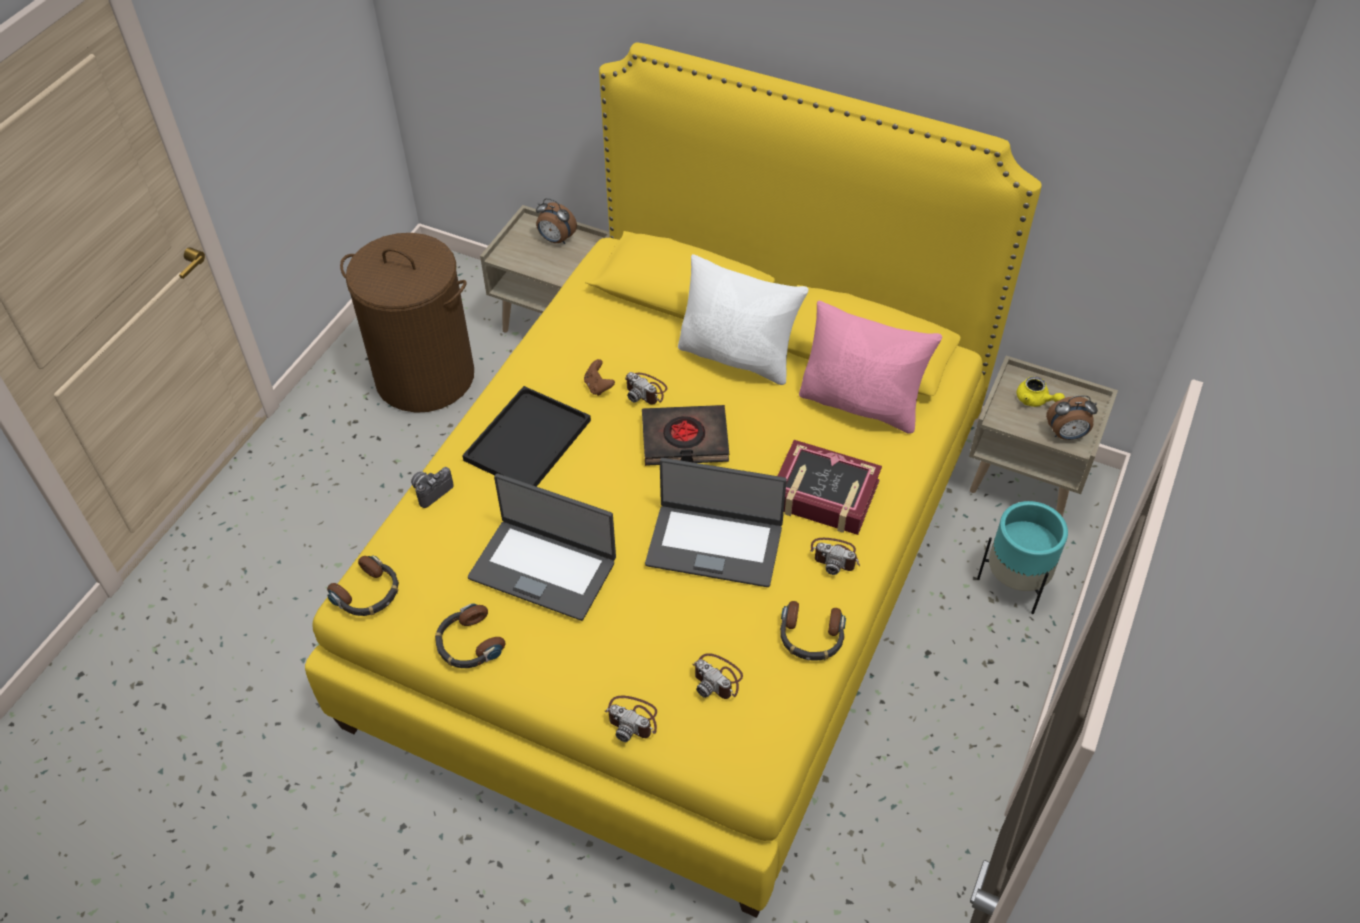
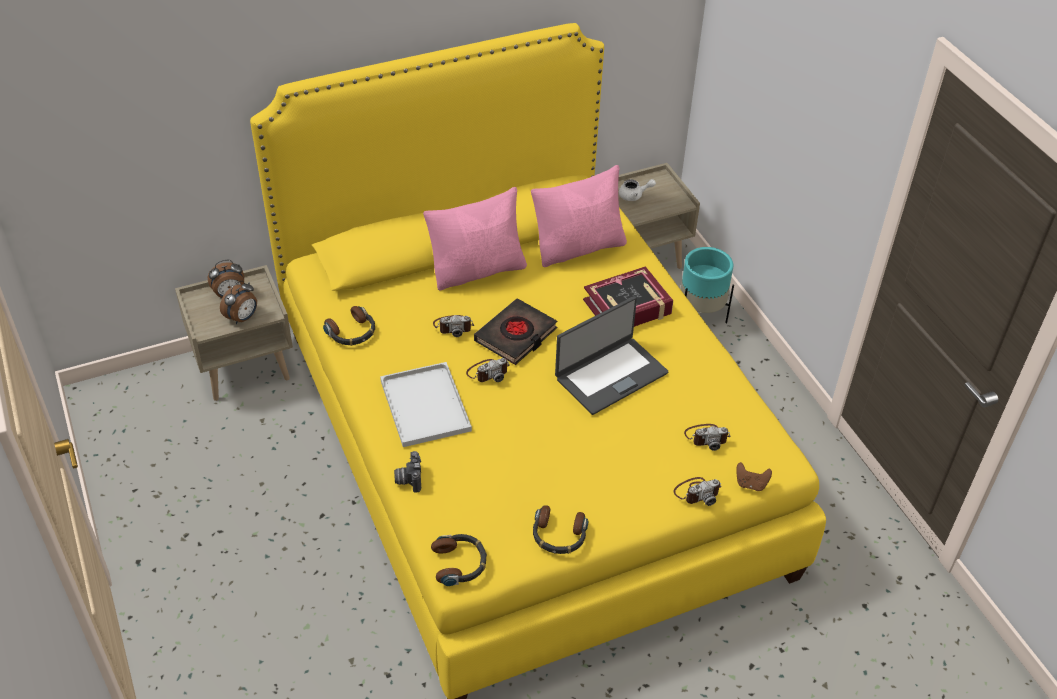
camera: 50 degrees left, 5 degrees down
(425, 376) = (198, 468): brown laundry basket -> none
(528, 438) = (423, 404): black tray -> white tray
(543, 568) = (541, 461): laptop -> none
(598, 386) = (422, 345): brown game controller -> brown game controller (751, 484)
(738, 356) = (478, 270): white pillow -> pink pillow
(811, 637) = (719, 380): headphones -> headphones (352, 332)
(835, 556) = (675, 333): camera -> camera (488, 372)
(1035, 400) = (634, 195): yellow teapot -> white teapot
(1066, 435) = (671, 202): alarm clock -> alarm clock (243, 318)

